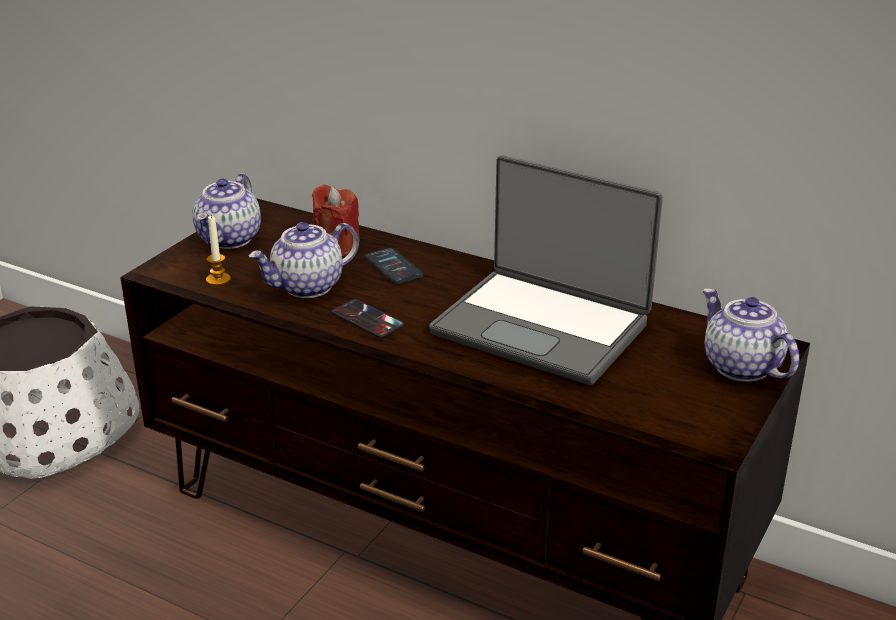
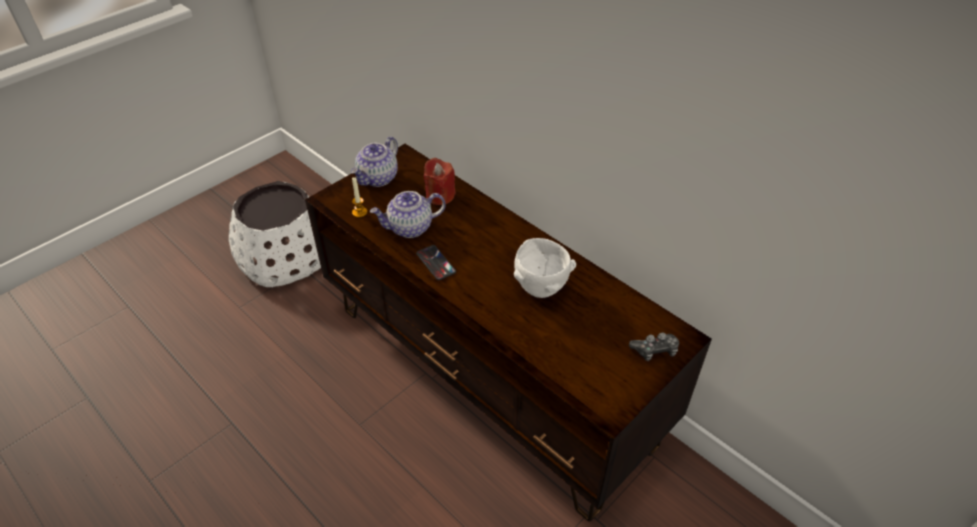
camera: 15 degrees right, 15 degrees up
(393, 267) = (468, 220): phone -> none
(542, 327) = (541, 290): laptop -> white bowl
(740, 367) = (655, 350): teapot -> game controller

